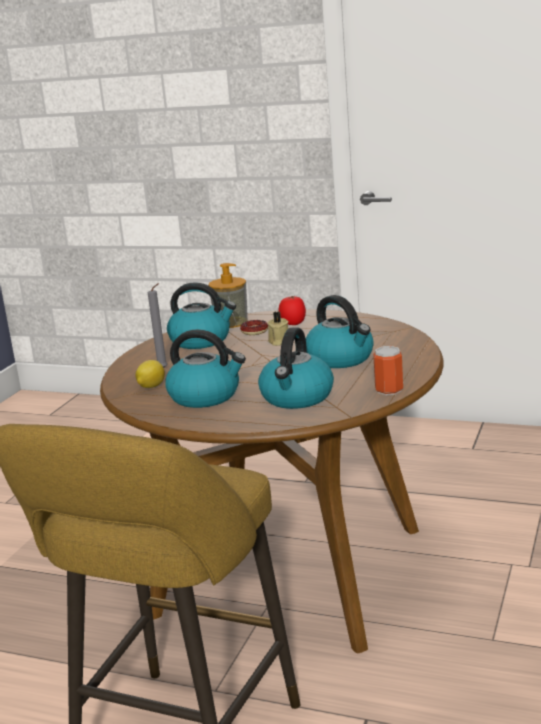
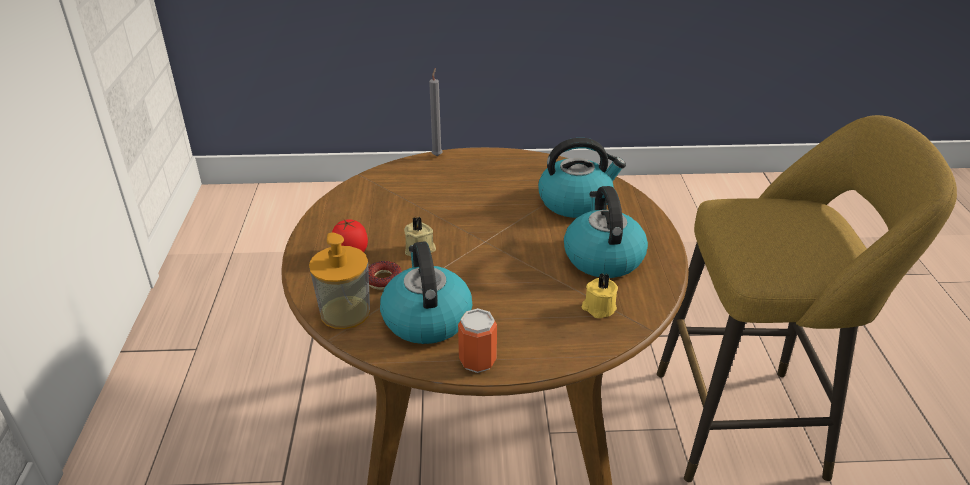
camera: 115 degrees left, 15 degrees up
(151, 386) = (598, 308): lemon -> yellow candle
(164, 369) = (541, 317): grey candle -> grey candle (437, 155)
(341, 359) = (466, 197): kettle -> none
(389, 390) = (535, 160): can -> can (477, 361)

